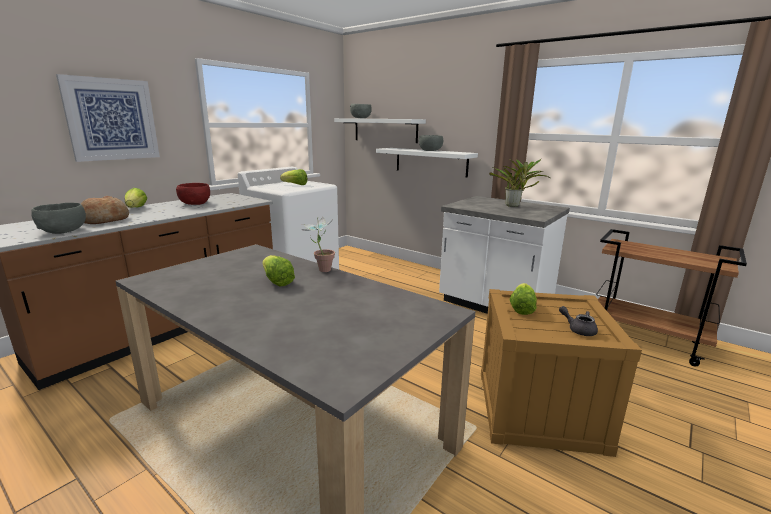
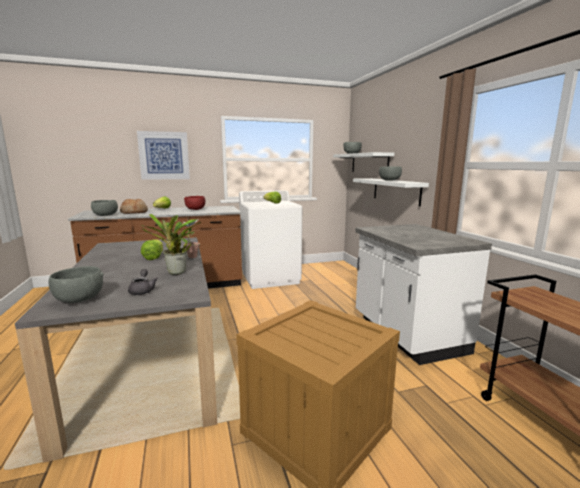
camera: 35 degrees right, 5 degrees down
(340, 357) = (79, 299): none -> grey bowl
(514, 206) = (427, 235): potted plant -> potted plant (176, 273)
(522, 308) = (307, 321): lettuce -> none
(578, 329) = (318, 350): grey teapot -> grey teapot (142, 290)

